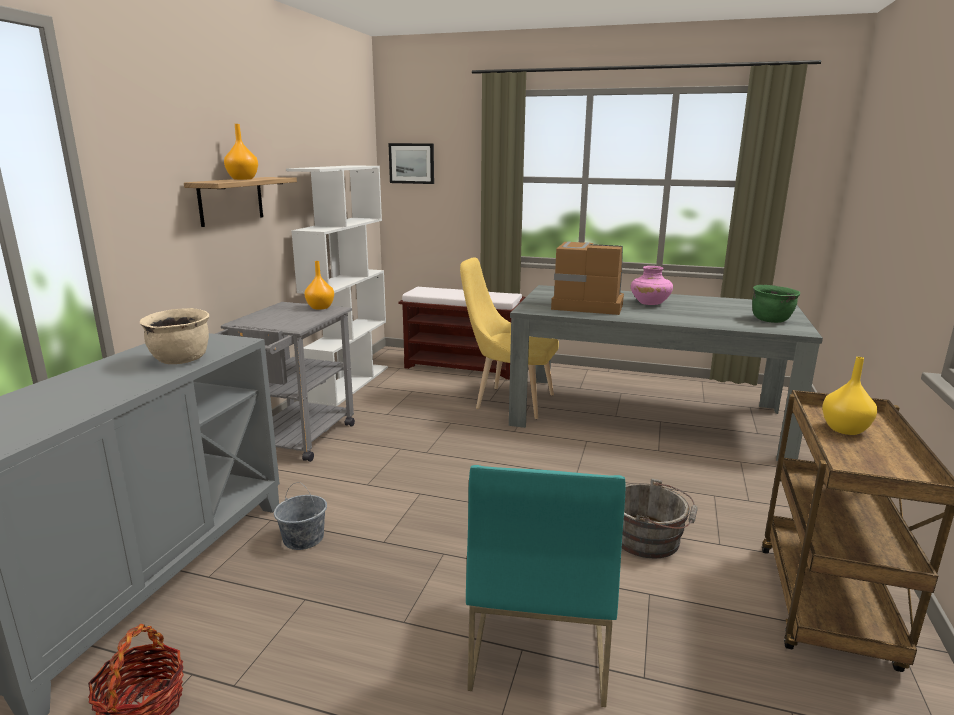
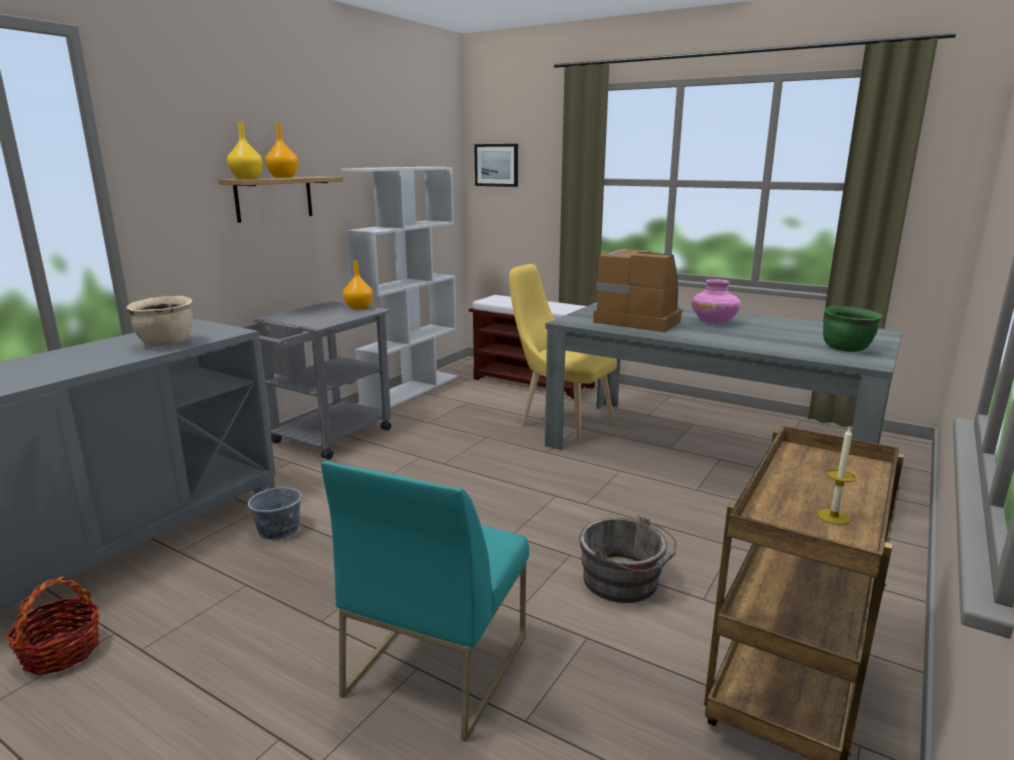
camera: 15 degrees right, 0 degrees up
(844, 430) = (815, 476): yellow vase -> yellow vase (246, 178)
(887, 461) = (833, 517): none -> candle

